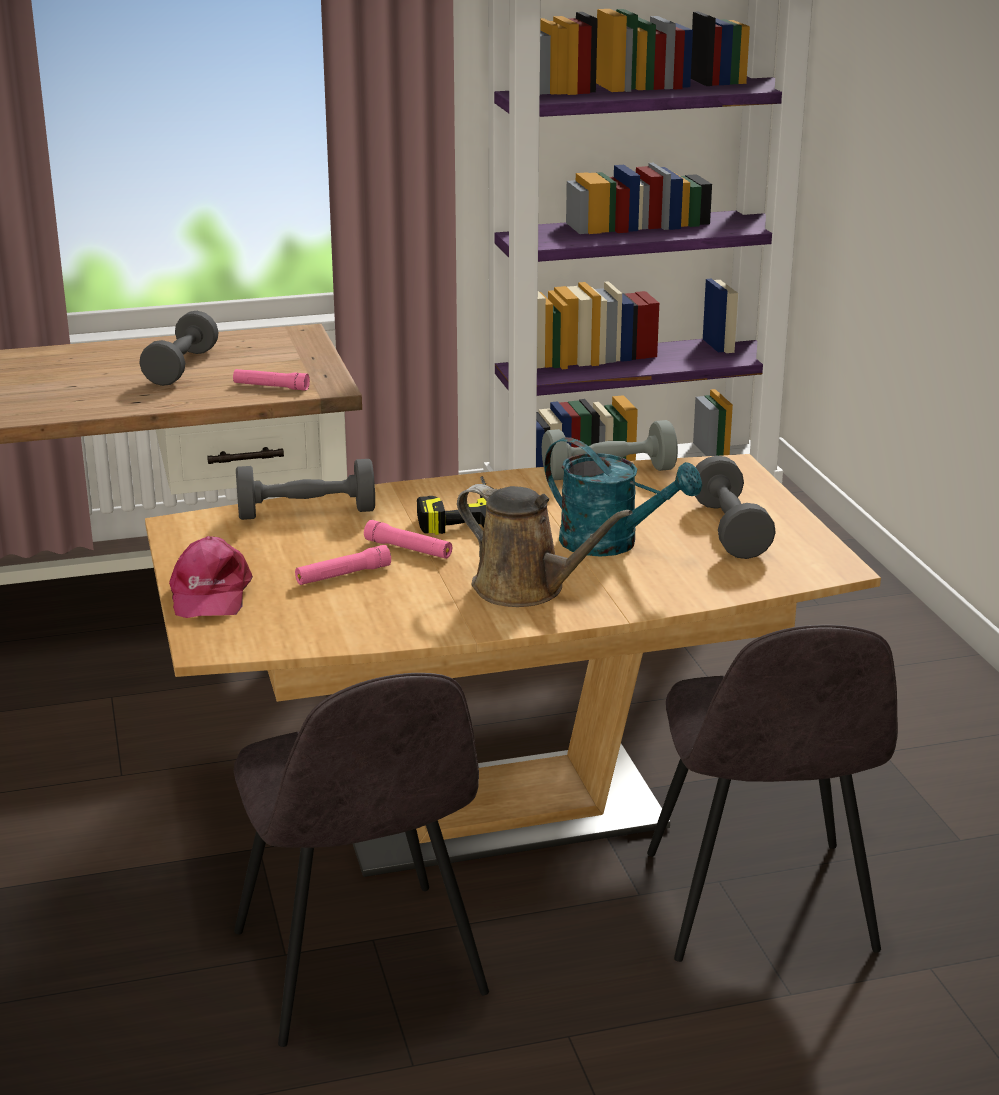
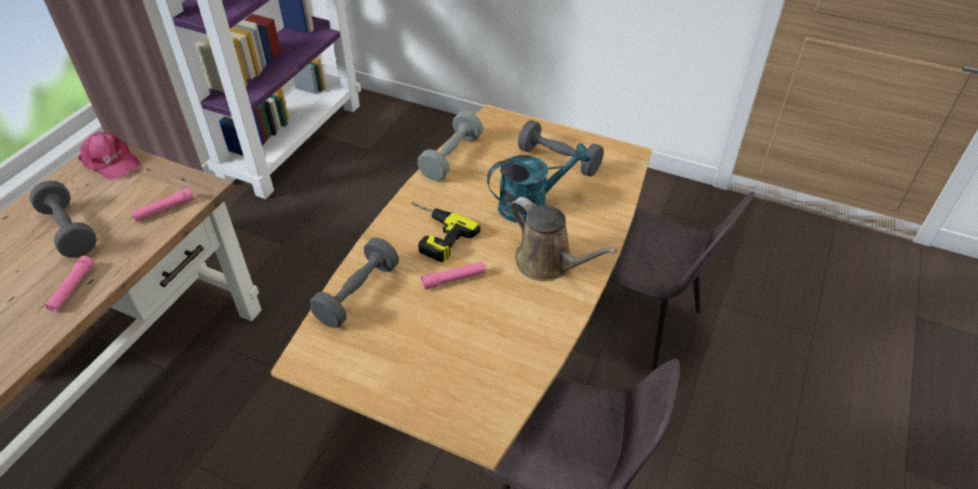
camera: 50 degrees left, 20 degrees up
(209, 594) = (415, 397): pink cap -> pink cap (110, 162)
(343, 575) = (456, 324): pink flashlight -> pink flashlight (72, 288)
(526, 589) = (548, 263): brown watering can -> brown watering can turned 60 degrees clockwise

